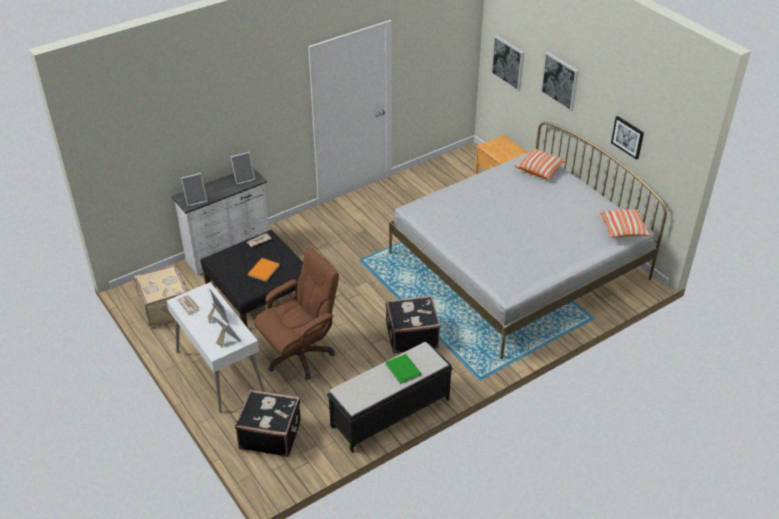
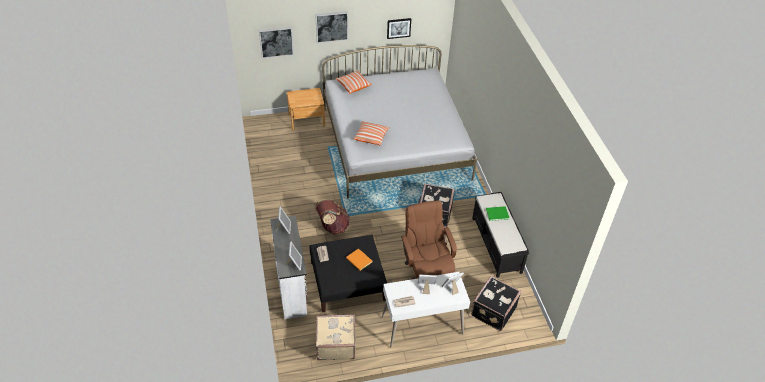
camera: 70 degrees left, 5 degrees up
(336, 255) = (332, 227): none -> brown backpack
(623, 230) = (432, 76): pillow -> pillow (371, 137)

